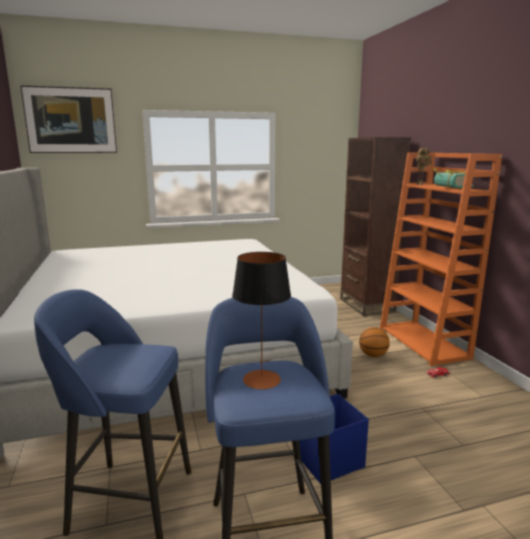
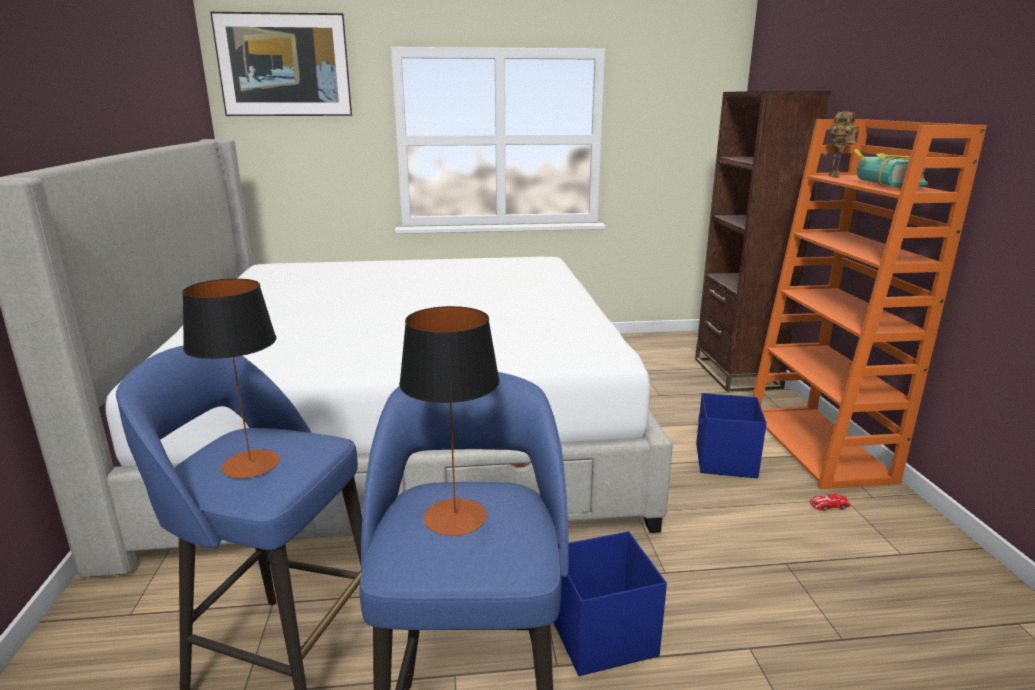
camera: 10 degrees right, 5 degrees up
(117, 363) = (250, 464): none -> table lamp
(373, 355) = (725, 461): basketball -> blue storage box

